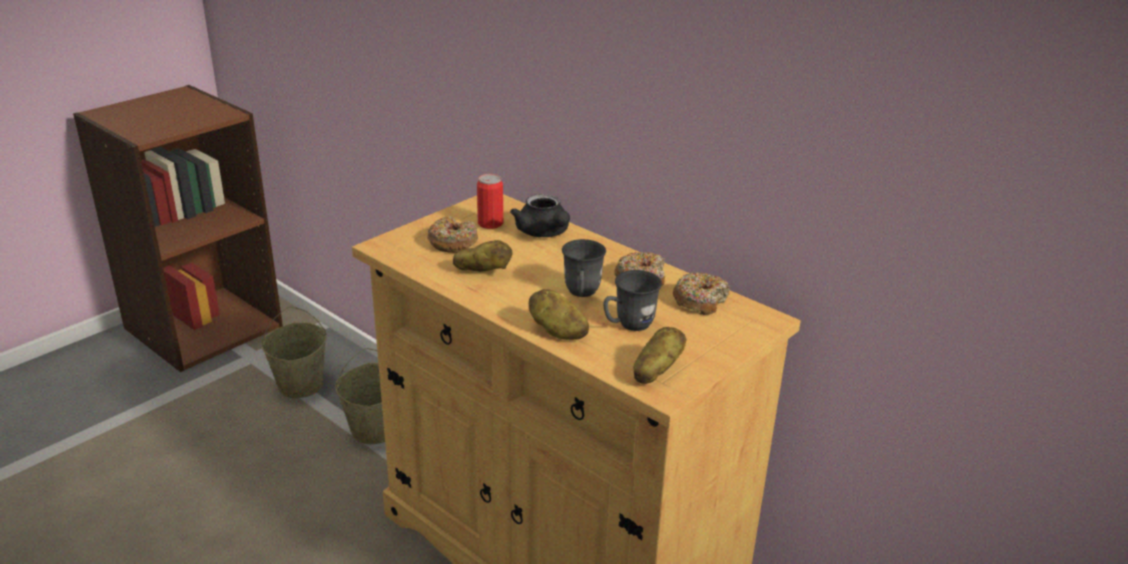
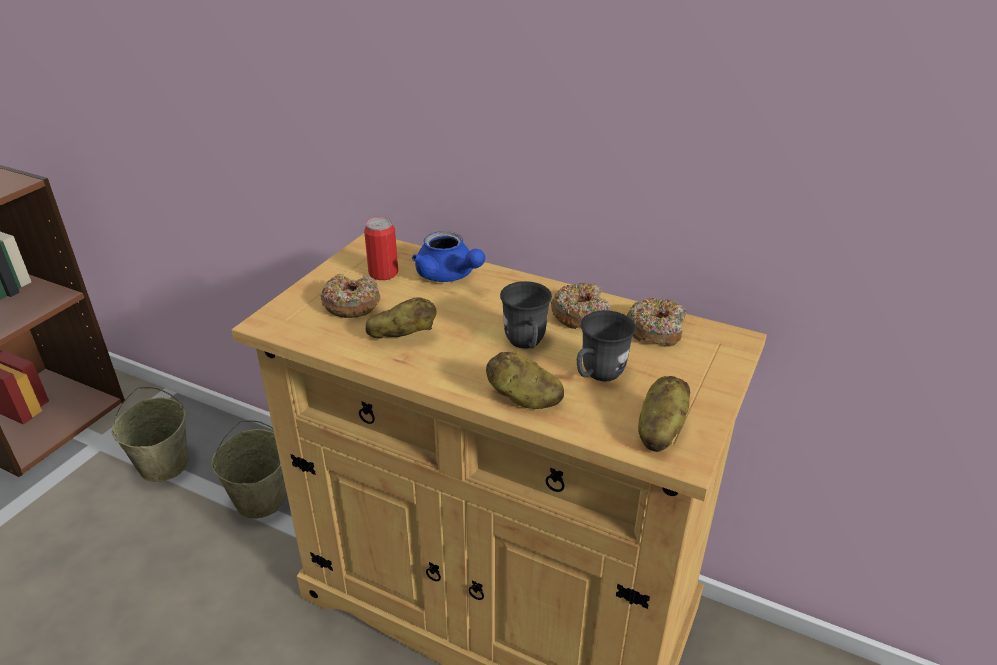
camera: 15 degrees left, 5 degrees up
(544, 233) = (449, 276): black teapot -> blue teapot

